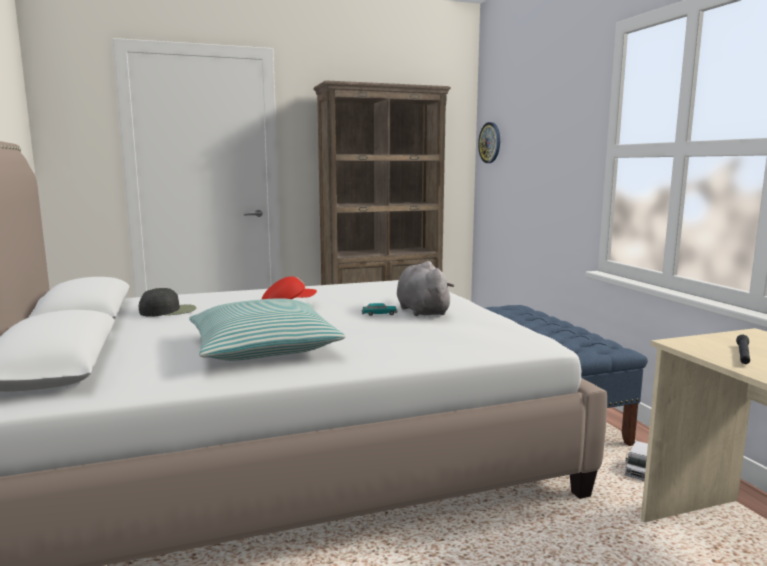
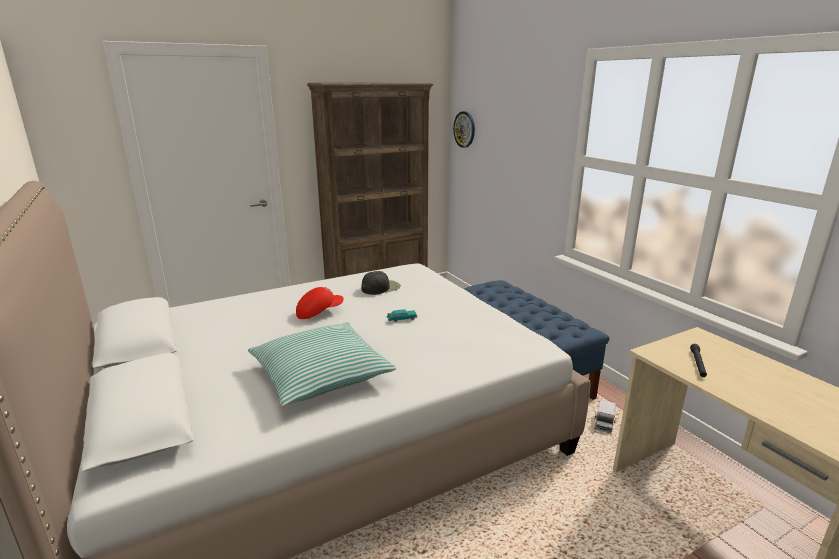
camera: 10 degrees left, 10 degrees up
(169, 311) = (214, 328): black cap -> black cap (381, 287)
(421, 311) = (435, 311): grey plush toy -> none

